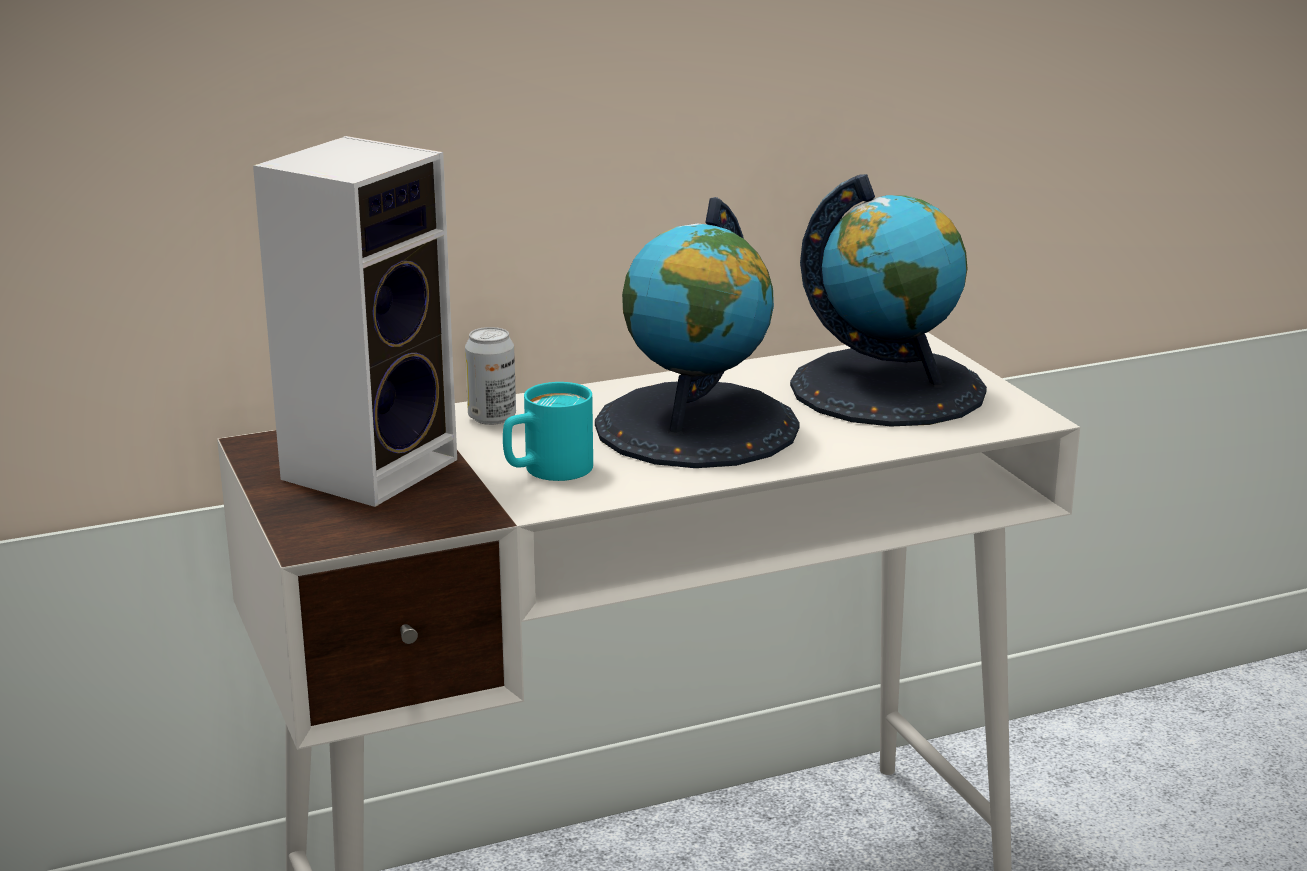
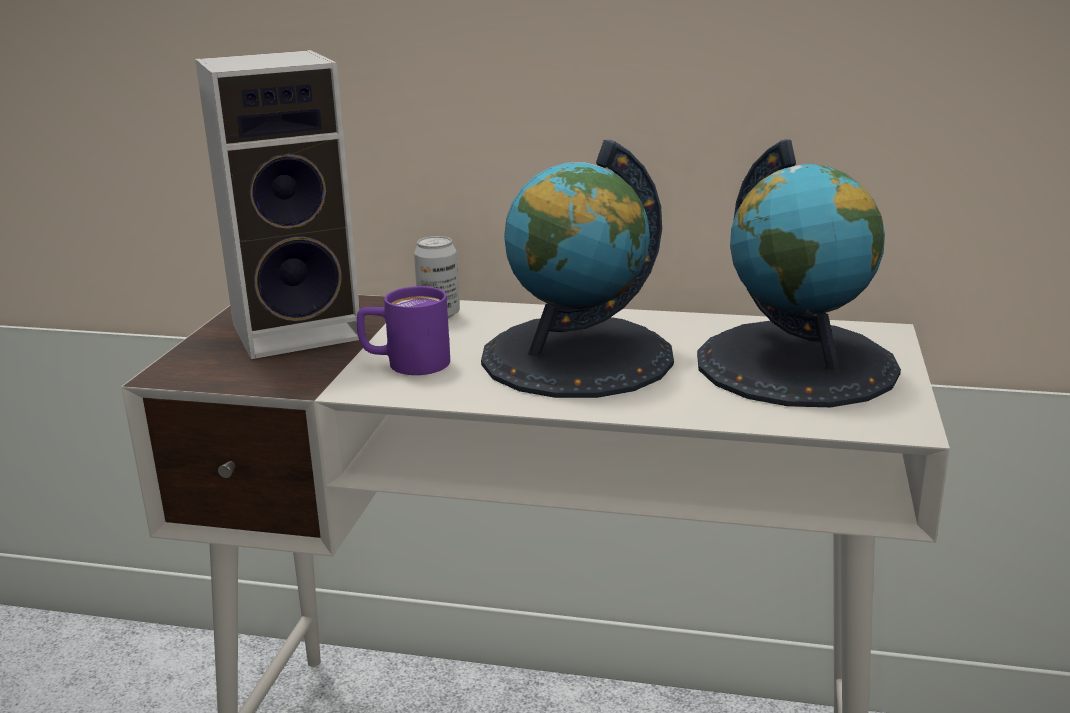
camera: 35 degrees right, 0 degrees up
(546, 471) = (405, 364): turquoise mug -> purple mug

